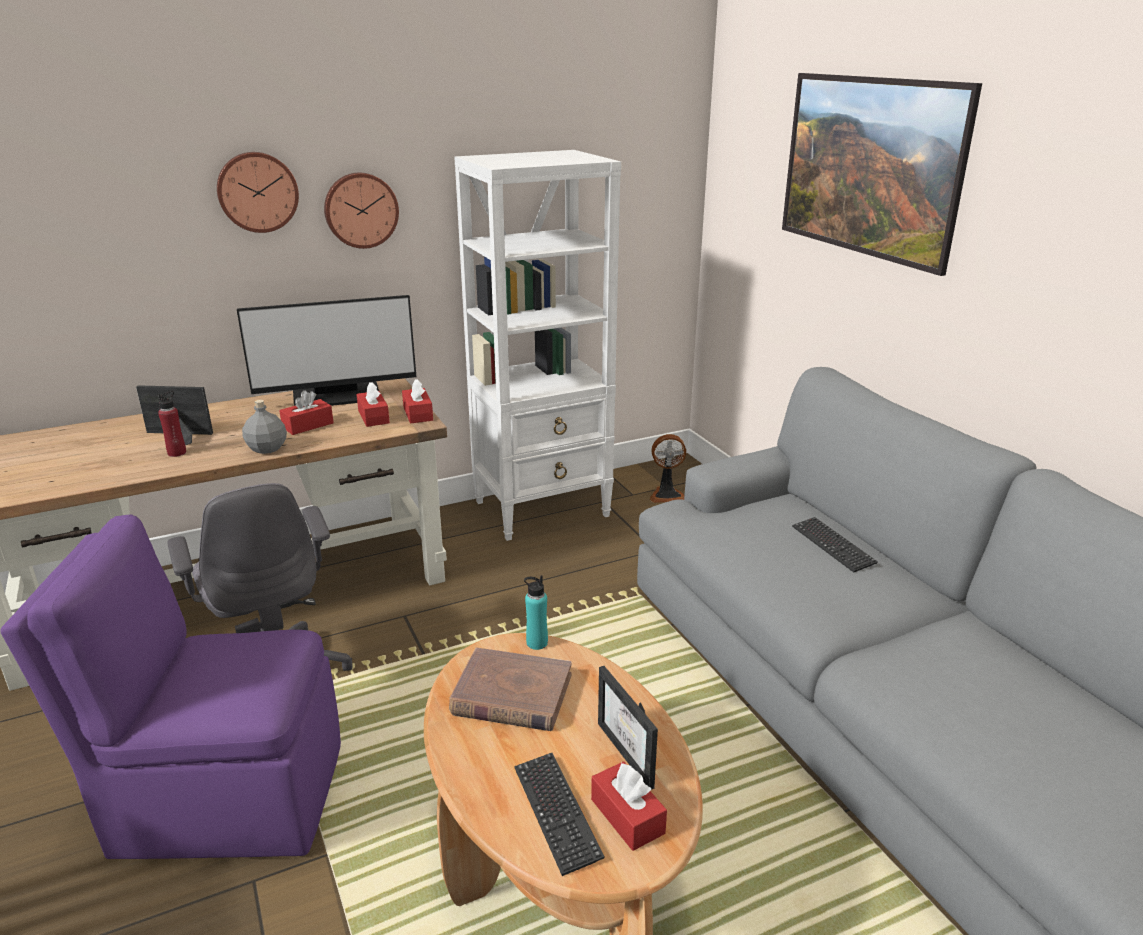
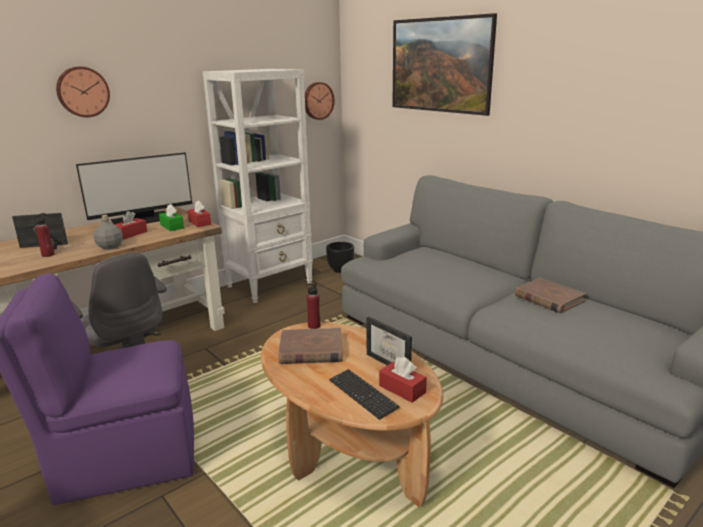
camera: 15 degrees left, 5 degrees down
(361, 210) = (147, 104): wall clock -> wall clock (317, 100)
(373, 417) = (172, 226): red tissue box -> green tissue box
(537, 643) = (314, 326): turquoise bottle -> red bottle
(666, 495) = (340, 270): fan -> black planter
(832, 546) = (455, 263): keyboard -> none
(980, 660) = (548, 298): none -> brown book

